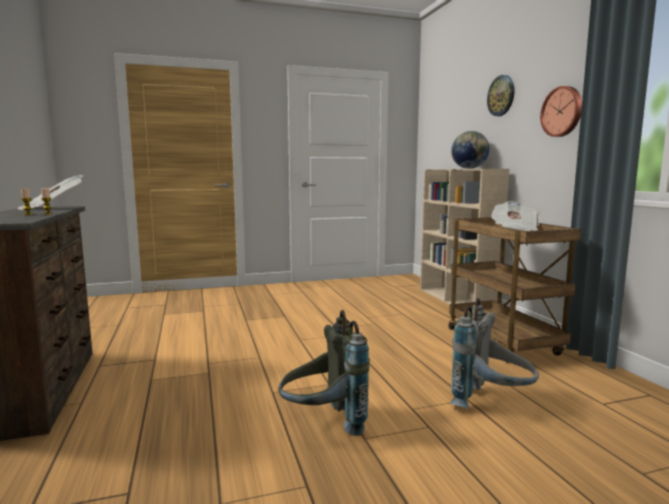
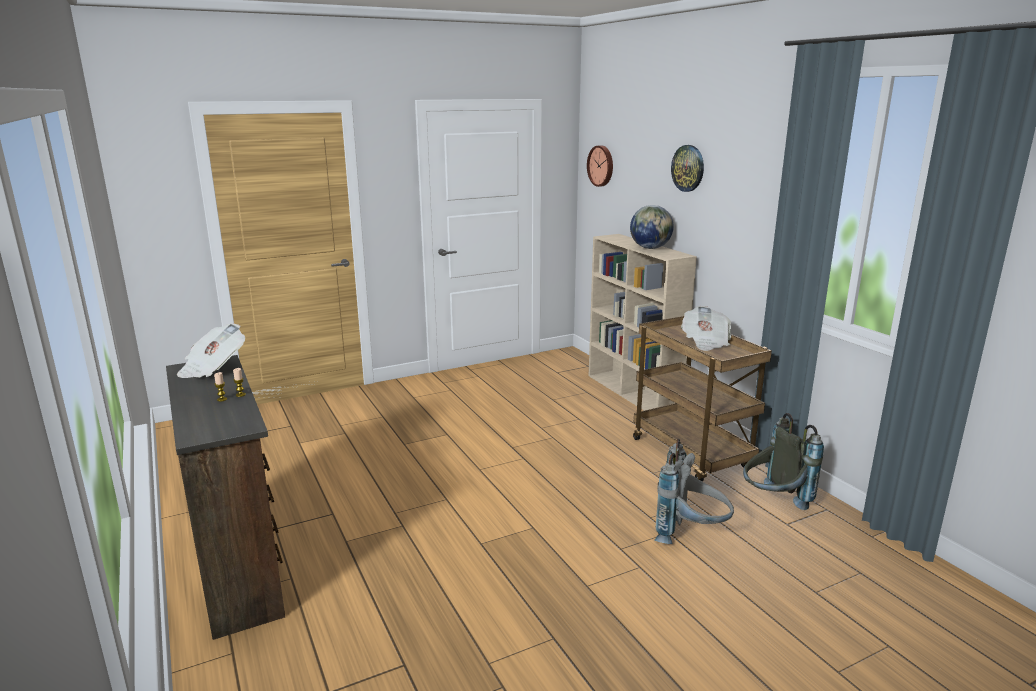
camera: 10 degrees left, 10 degrees up
(323, 424) = (544, 575): grey backpack -> grey backpack (773, 503)
(562, 111) = (756, 211): wall clock -> wall clock (601, 166)

